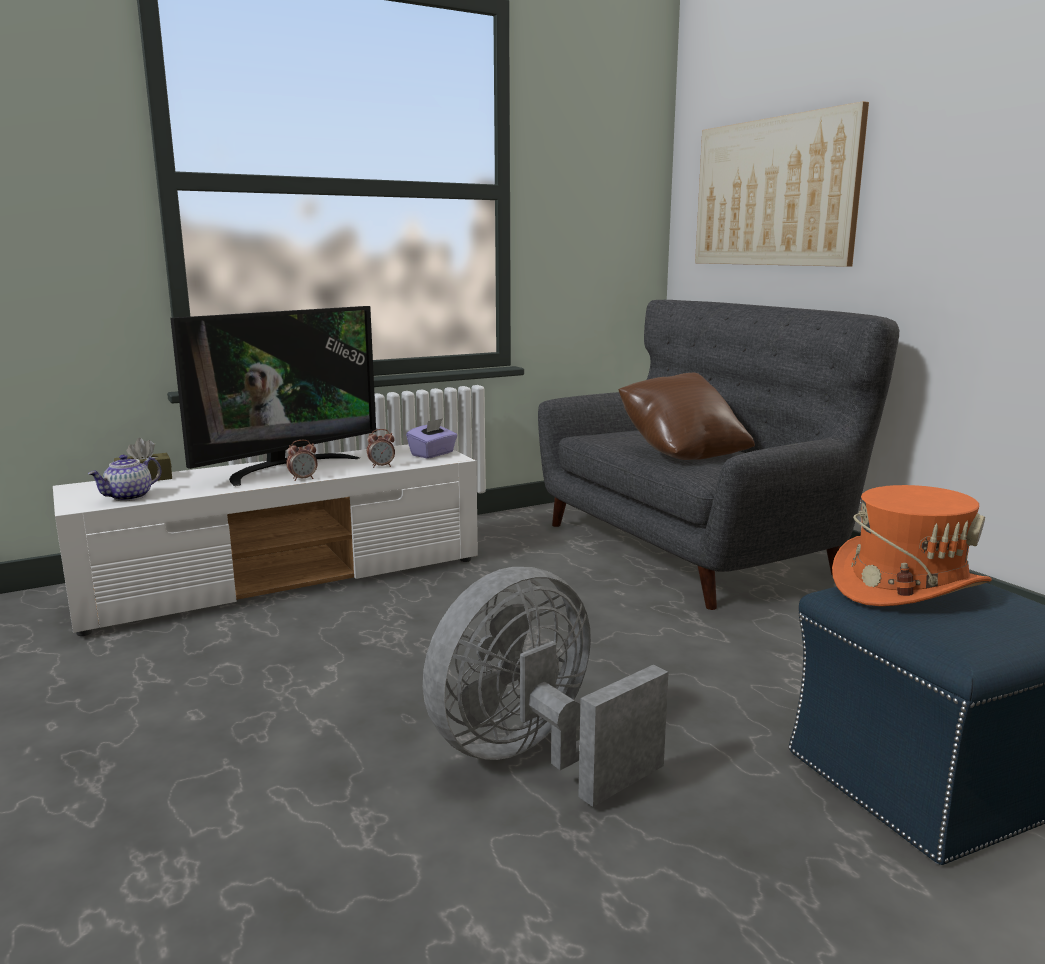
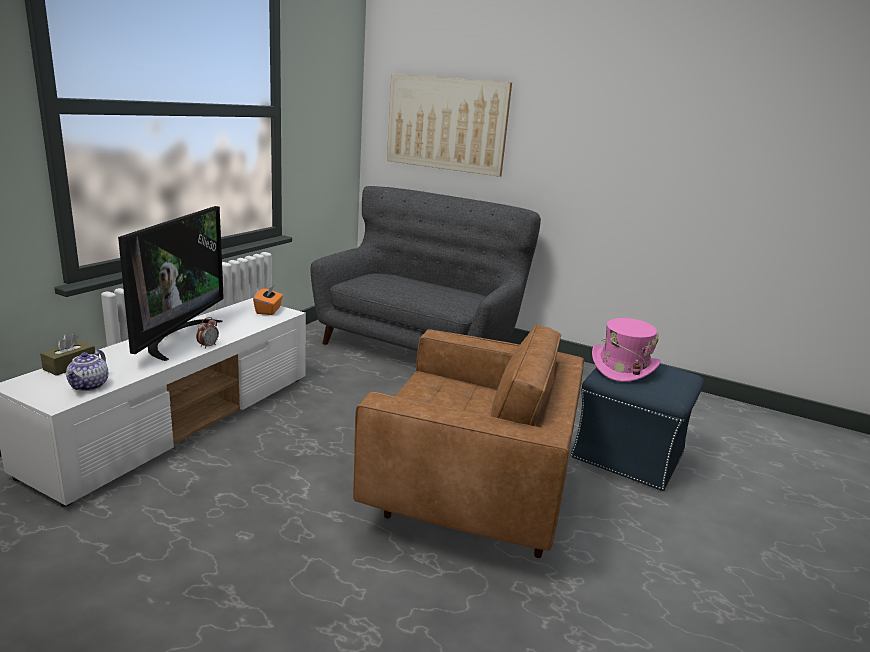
camera: 35 degrees left, 5 degrees up
(381, 466) = (248, 326): alarm clock -> none
(433, 454) = (269, 310): purple tissue box -> orange tissue box
(533, 757) = (469, 496): grey fan -> brown armchair
(682, 453) = (421, 292): brown pillow -> none
(907, 586) = (623, 367): orange hat -> pink hat

